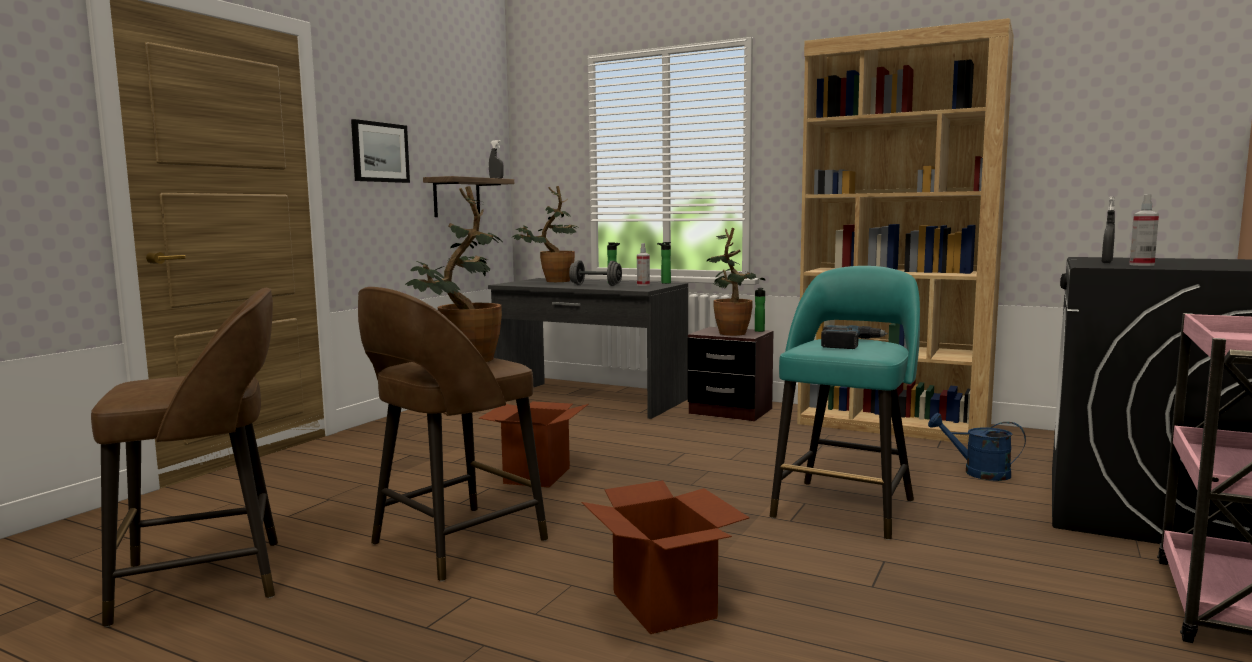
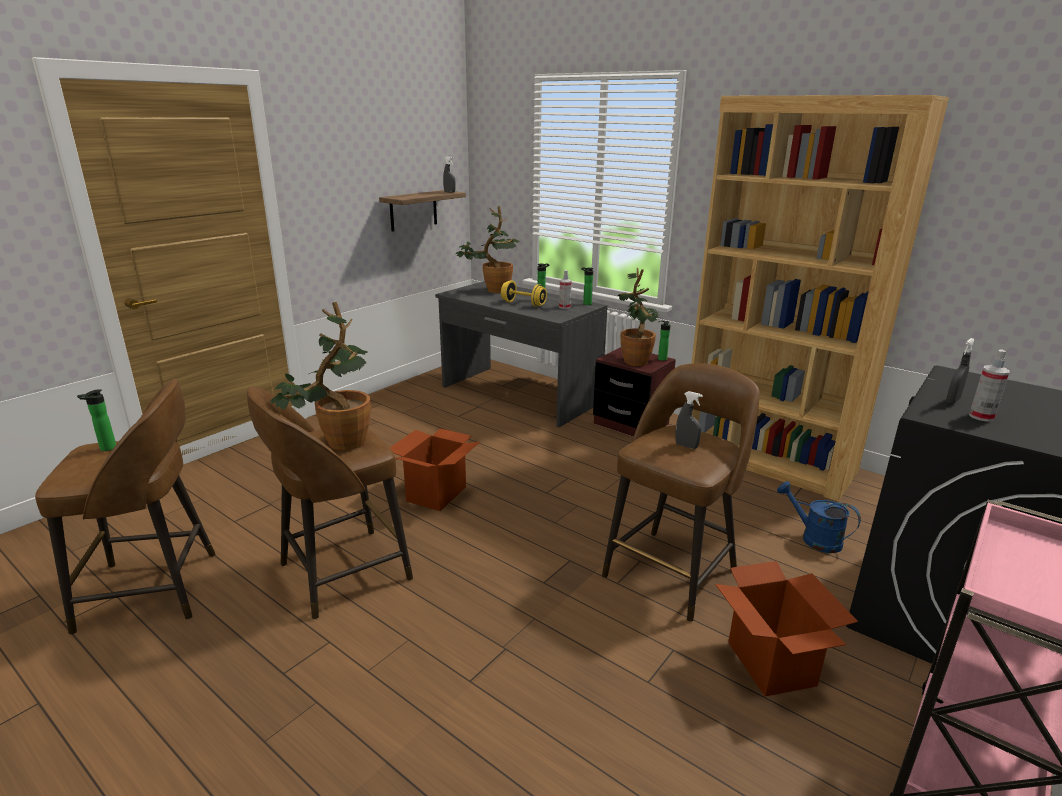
camera: 10 degrees right, 15 degrees up
(166, 378) = (105, 449): none -> bottle
(379, 152) = (335, 181): picture -> none
(595, 285) = (523, 304): grey dumbbell -> yellow dumbbell
(664, 605) = (469, 677): cardboard box -> cardboard box (771, 664)
(845, 507) = (672, 571): turquoise stool -> brown stool
(850, 343) = (686, 446): power drill -> grey spray bottle

